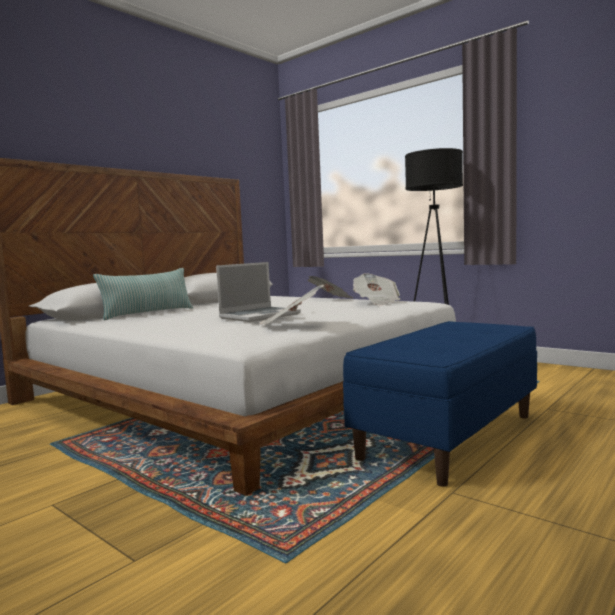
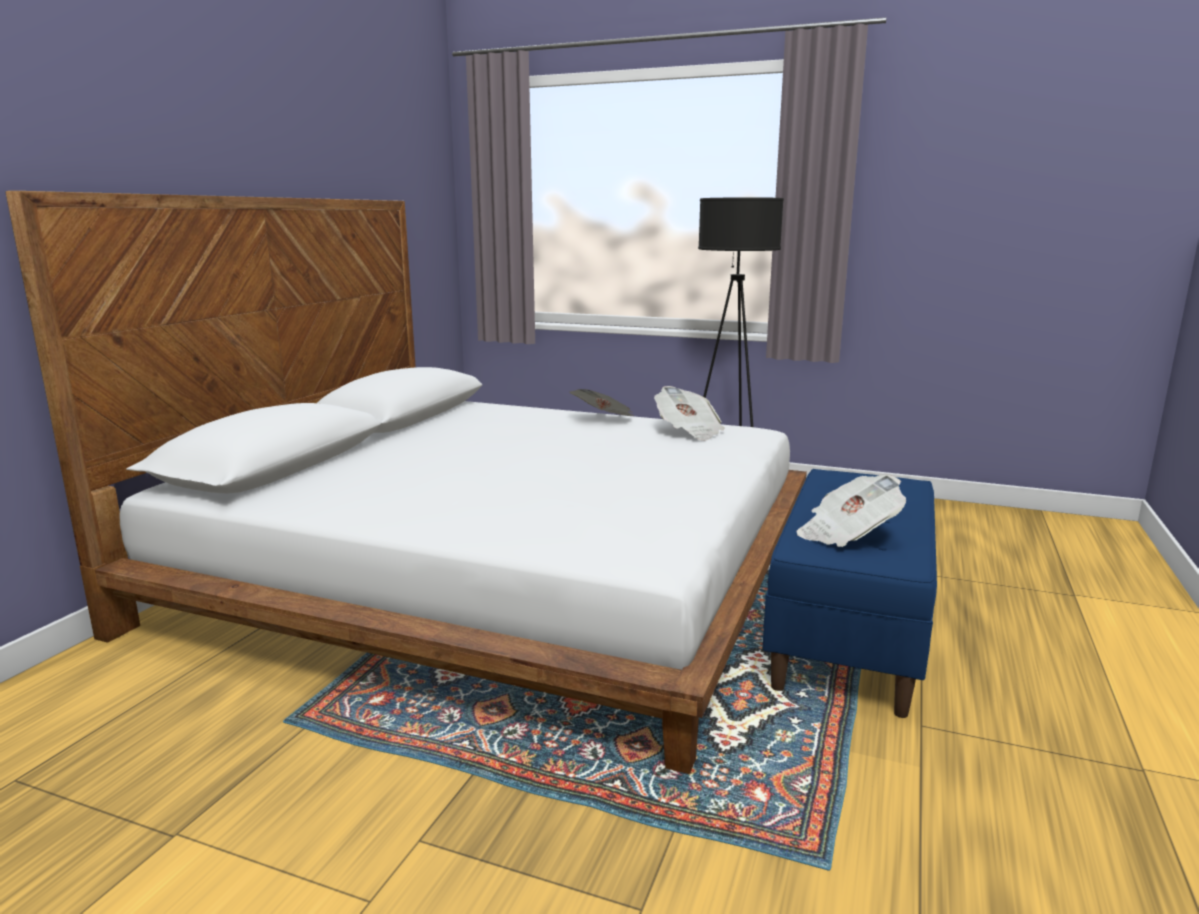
camera: 20 degrees left, 10 degrees up
(148, 313) = (344, 466): pillow -> none
(260, 316) = (579, 482): laptop -> none
(291, 323) = (656, 504): newspaper -> newspaper (847, 535)

